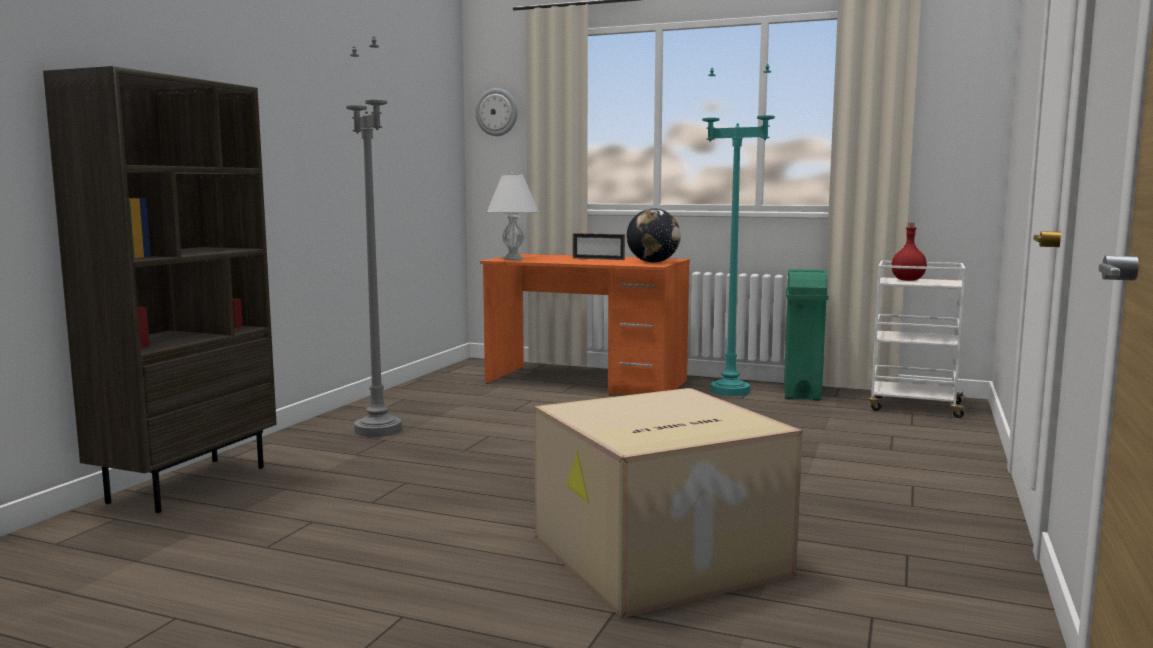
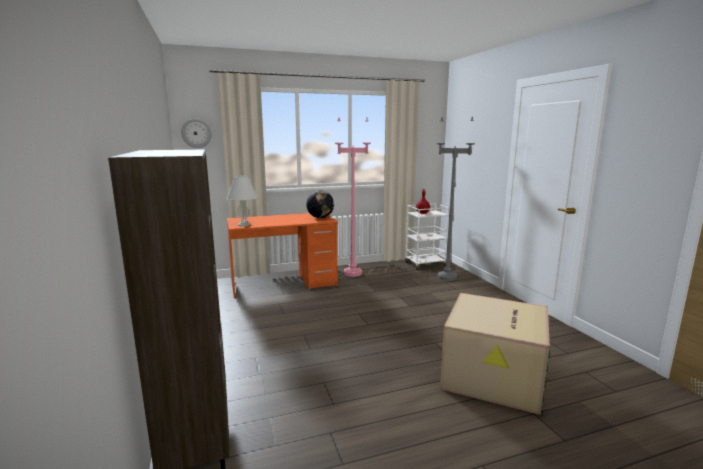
camera: 40 degrees left, 5 degrees up
(378, 430) = (238, 351): grey floor lamp -> grey floor lamp (447, 277)
(598, 259) = (286, 218): picture frame -> none
(729, 391) = (352, 273): turquoise floor lamp -> pink floor lamp
(801, 394) = (380, 267): green trash can -> none

